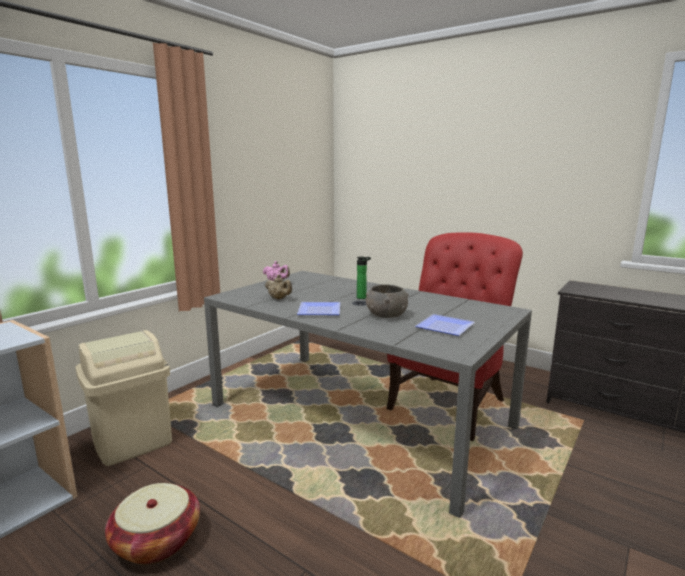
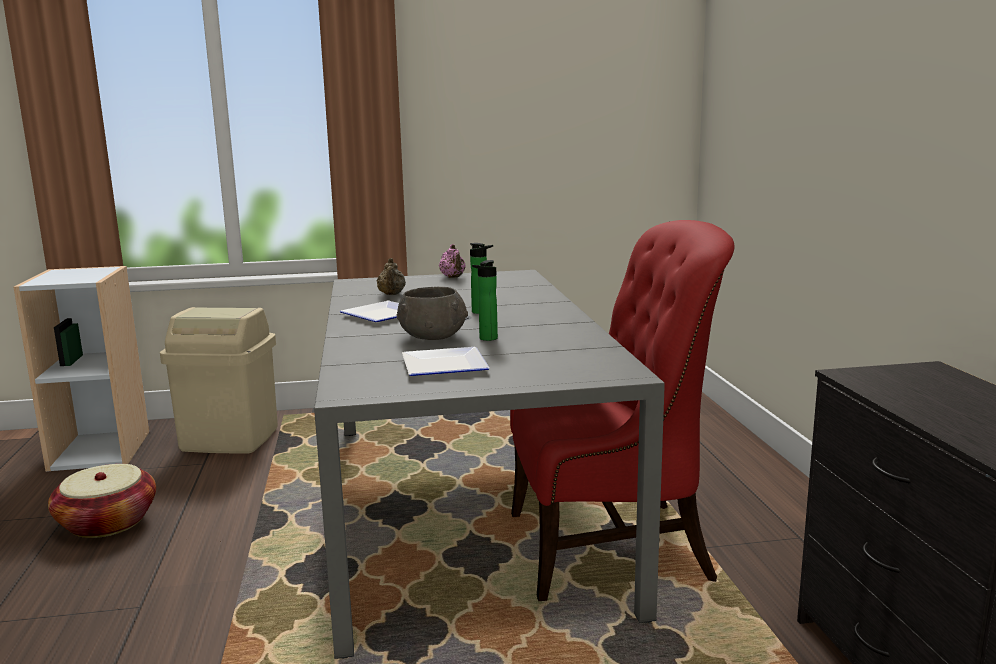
camera: 45 degrees right, 0 degrees up
(413, 310) = (486, 339): none -> bottle

